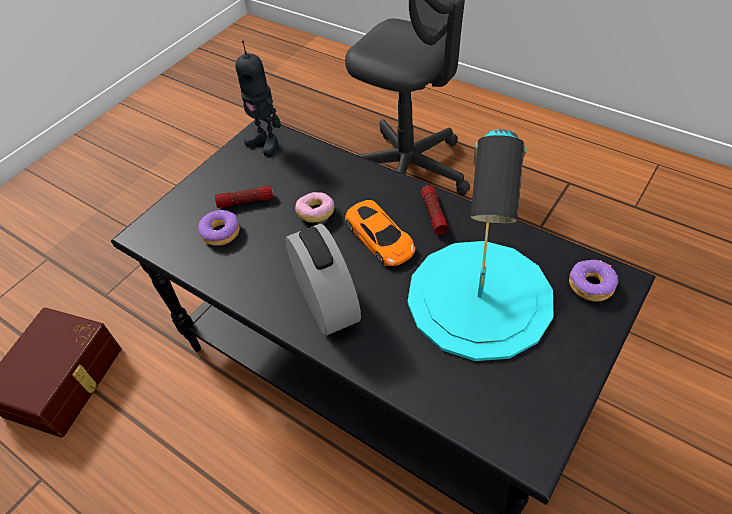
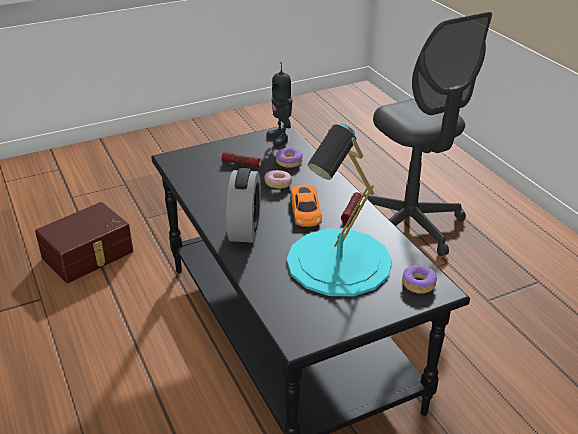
camera: 25 degrees right, 15 degrees down
(221, 232) = (214, 174): donut -> donut (289, 162)

